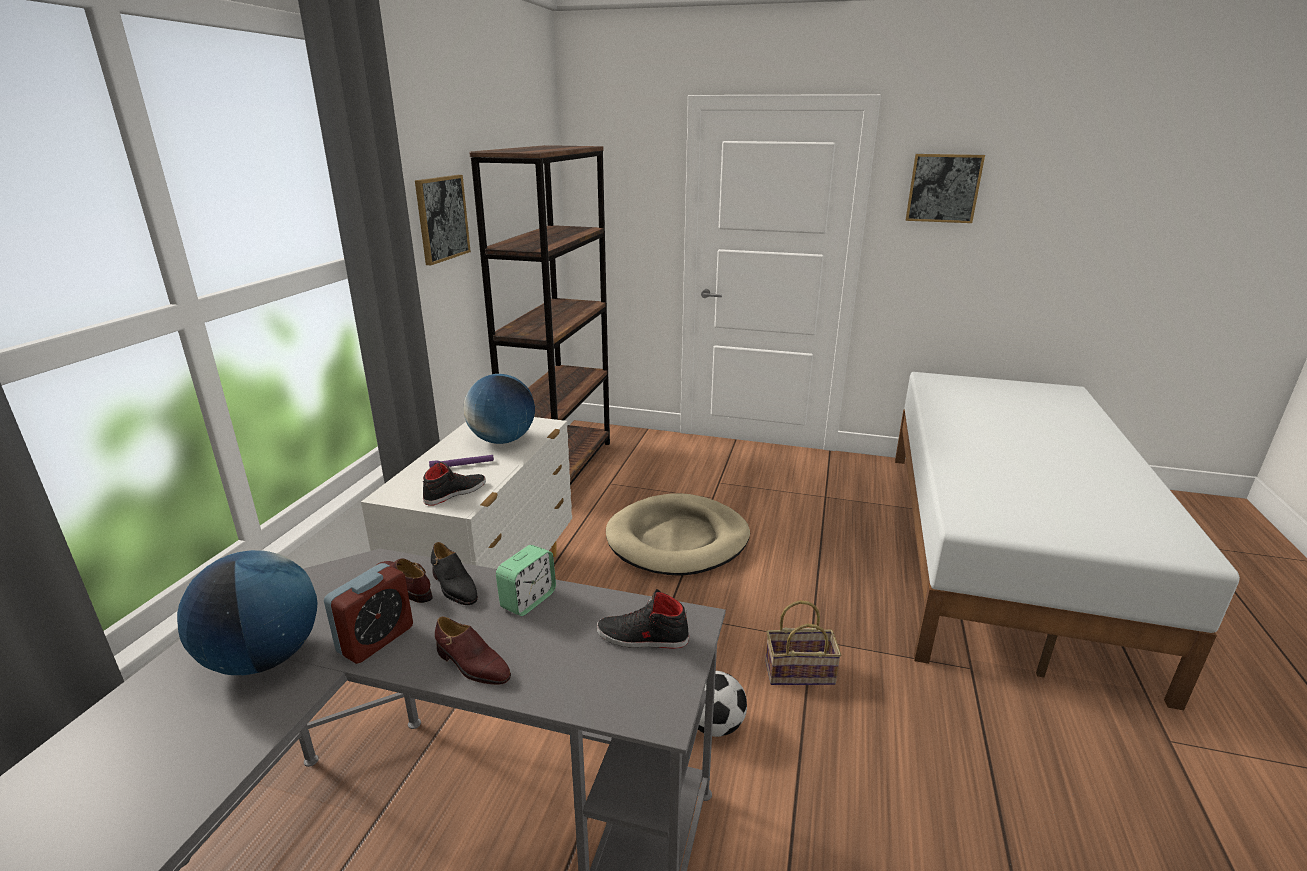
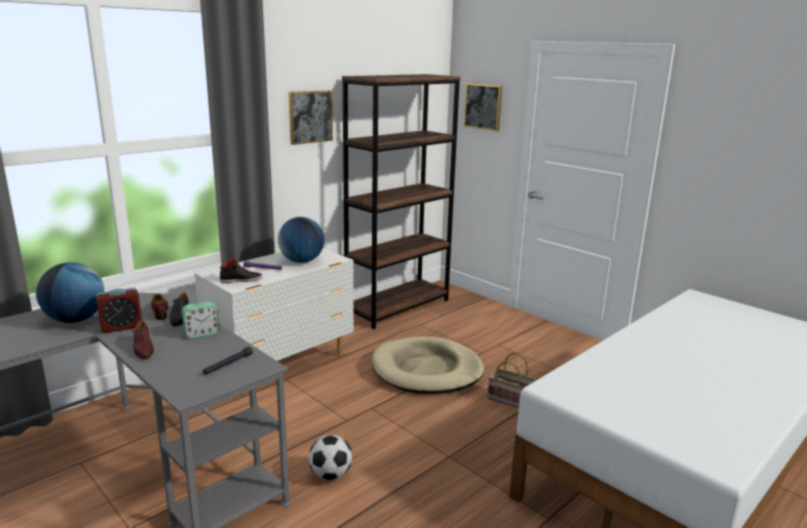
camera: 30 degrees right, 5 degrees down
(642, 637) = (228, 364): black shoe -> black flashlight
(801, 671) = (419, 470): basket -> basket (511, 399)
(943, 188) = (725, 126): picture -> picture (483, 106)

